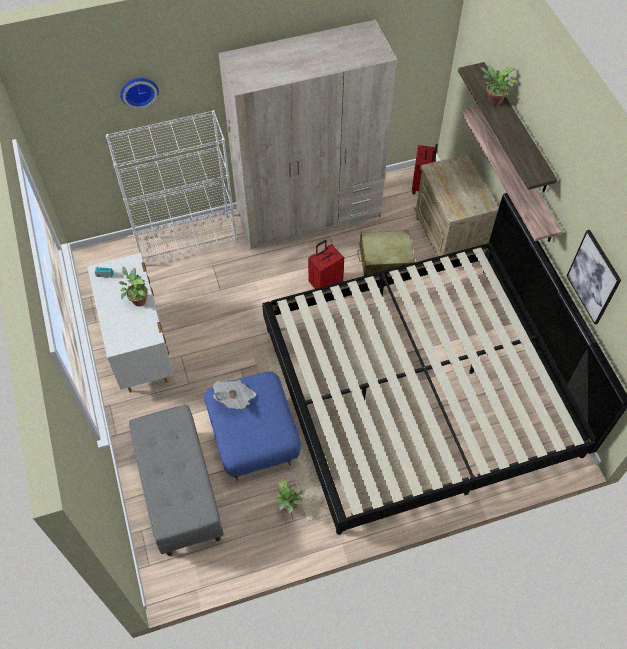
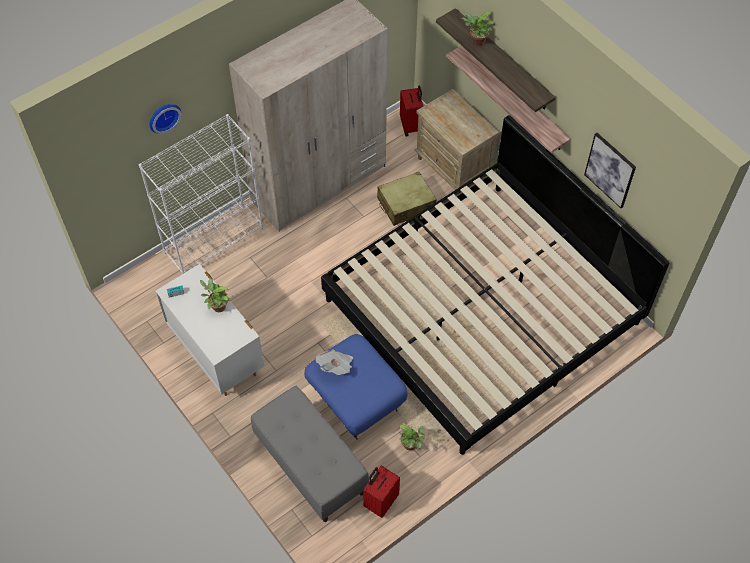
camera: 20 degrees left, 0 degrees up
(325, 284) = (361, 243): red suitcase -> red suitcase (380, 501)

